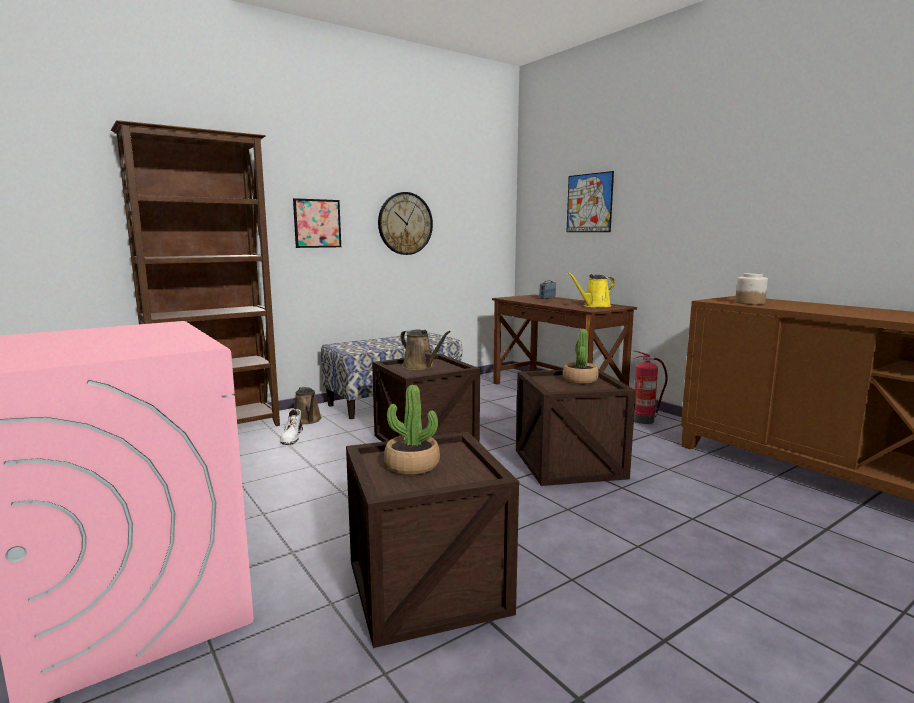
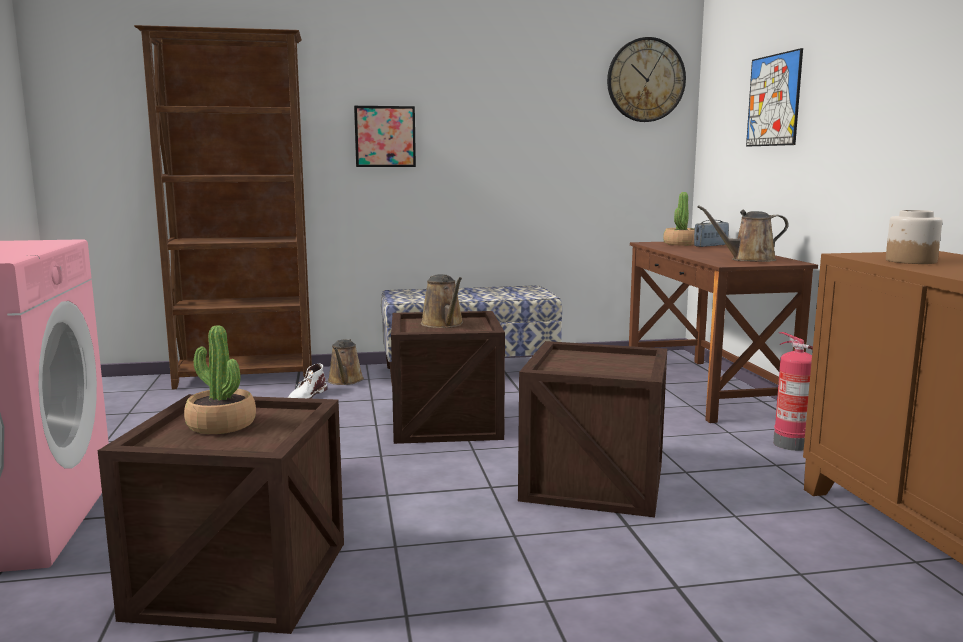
camera: 25 degrees right, 0 degrees up
(405, 223) = (510, 136): wall clock -> wall clock (645, 80)
(580, 380) = (617, 361): potted plant -> potted plant (680, 244)
(594, 306) = (748, 259): yellow watering can -> brown watering can

